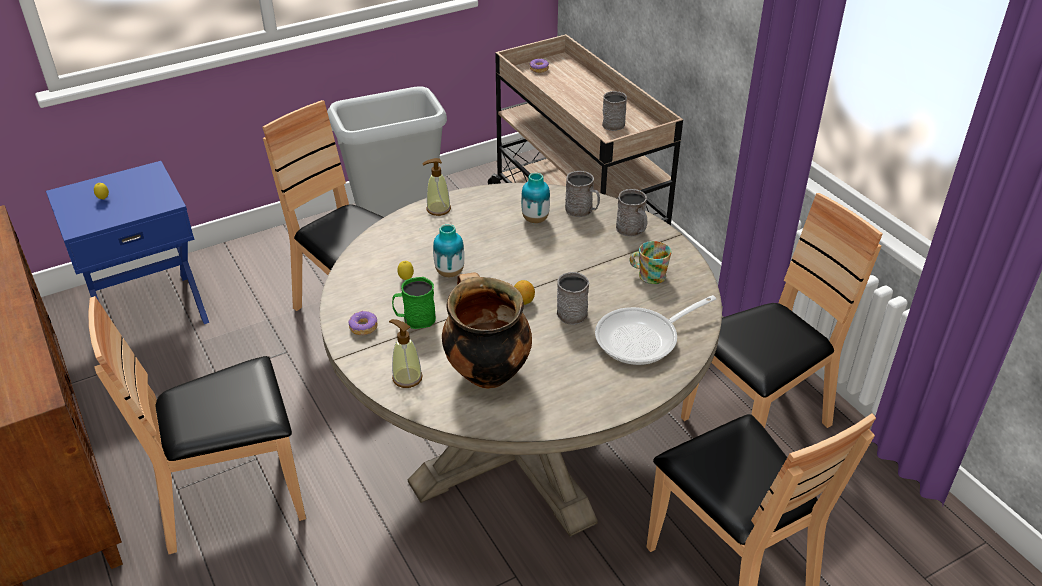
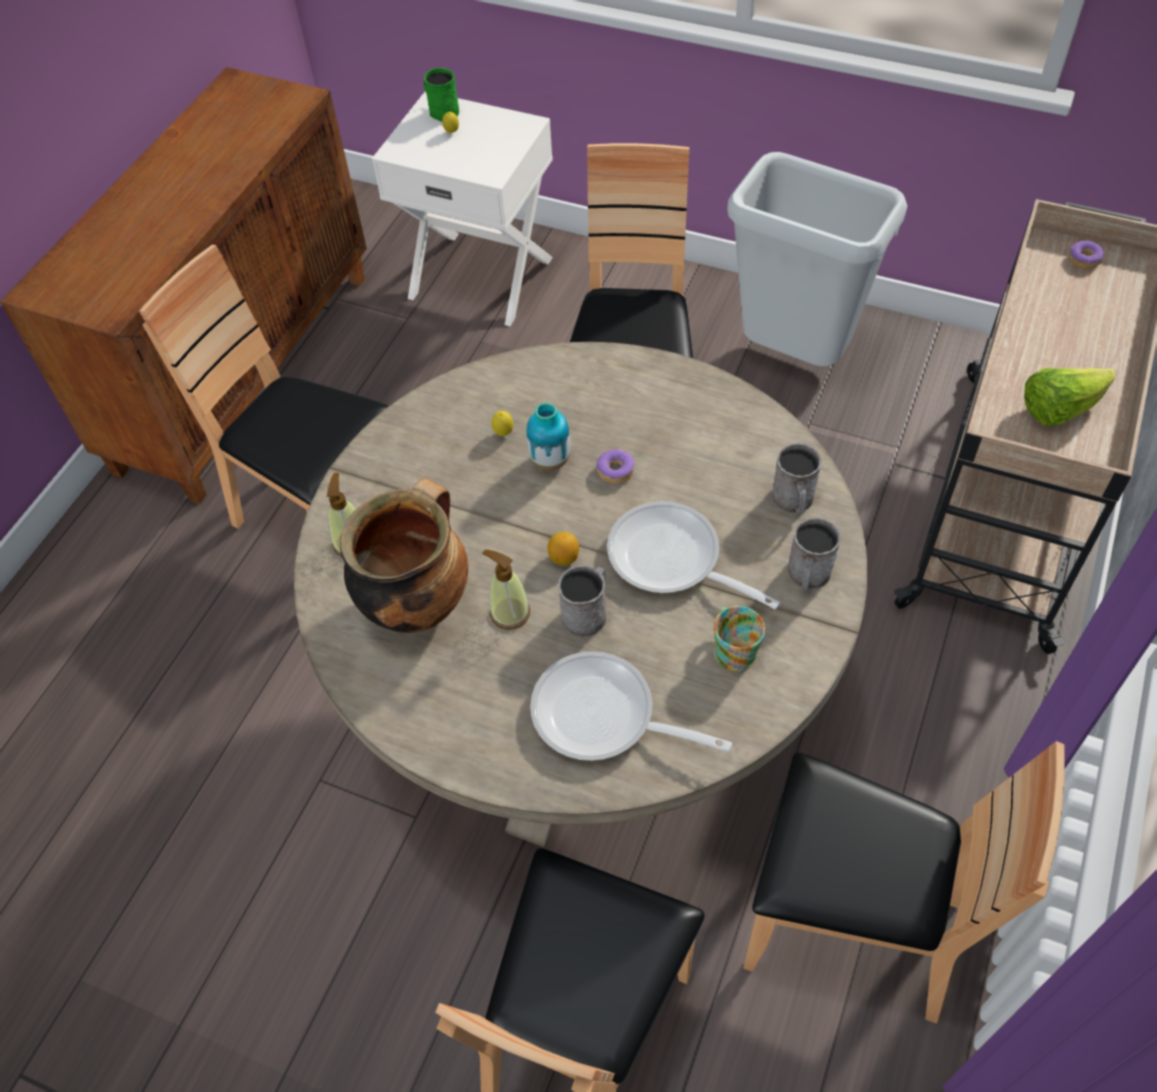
camera: 55 degrees right, 15 degrees up
(150, 311) = (482, 276): blue nightstand -> white nightstand
(363, 327) = (396, 455): donut -> donut (615, 471)
(415, 319) = (446, 486): green mug -> green mug (441, 110)
(438, 209) = (651, 374): soap dispenser -> soap dispenser (509, 613)
(535, 219) = (726, 469): vase -> none
(571, 266) = (672, 560): none -> frying pan
(614, 123) = (1059, 409): grey mug -> lettuce

